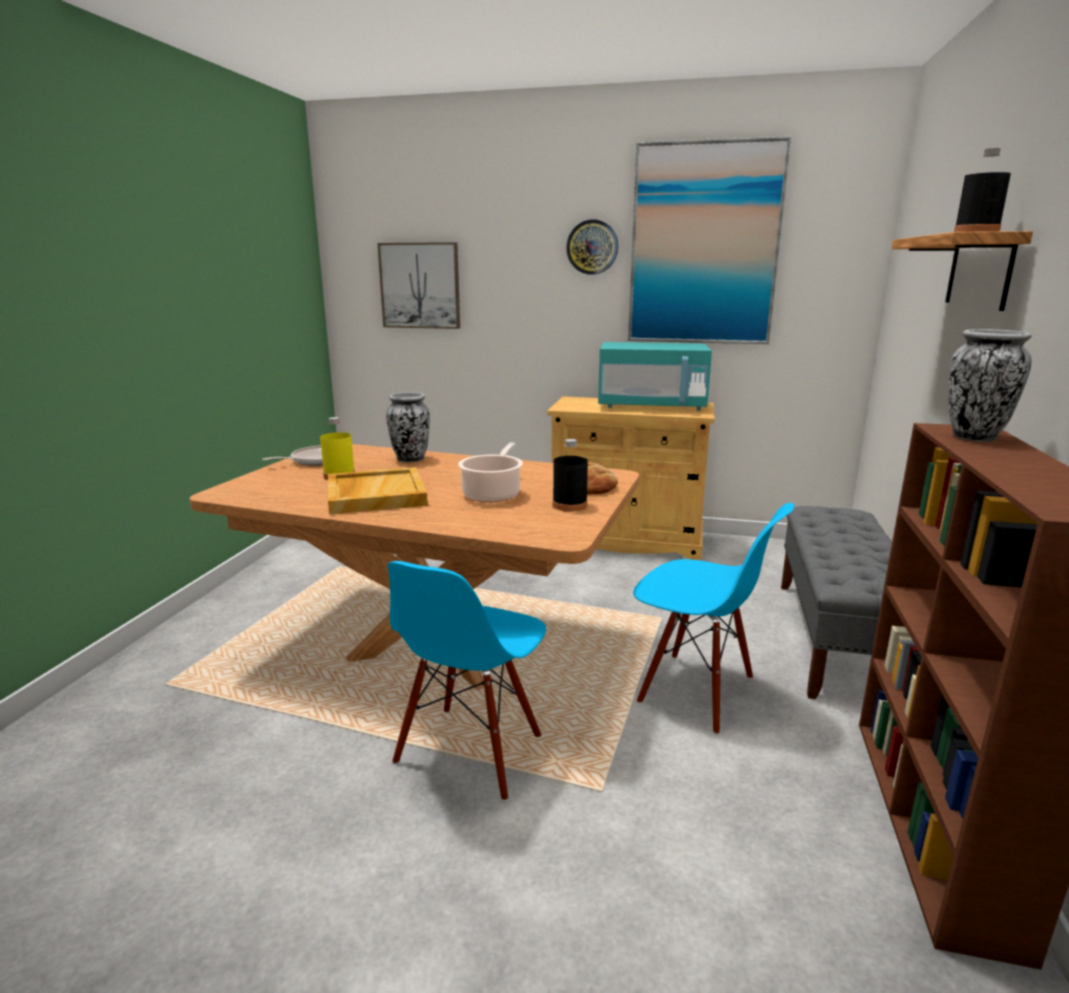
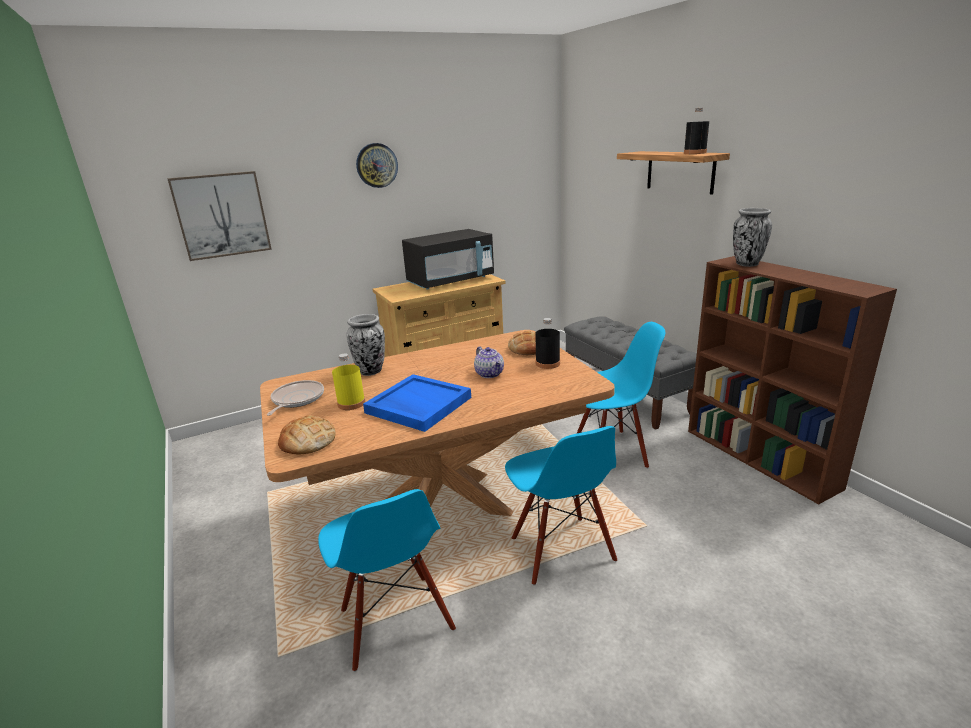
camera: 40 degrees left, 5 degrees up
(252, 488) = (307, 441): none -> bread
(257, 713) = (395, 621): none -> blue chair
(375, 494) = (417, 405): beige tray -> blue tray
(492, 494) = (490, 374): cooking pot -> teapot
(651, 406) = (451, 281): turquoise microwave -> black microwave
(704, 245) = (456, 157): picture -> none

